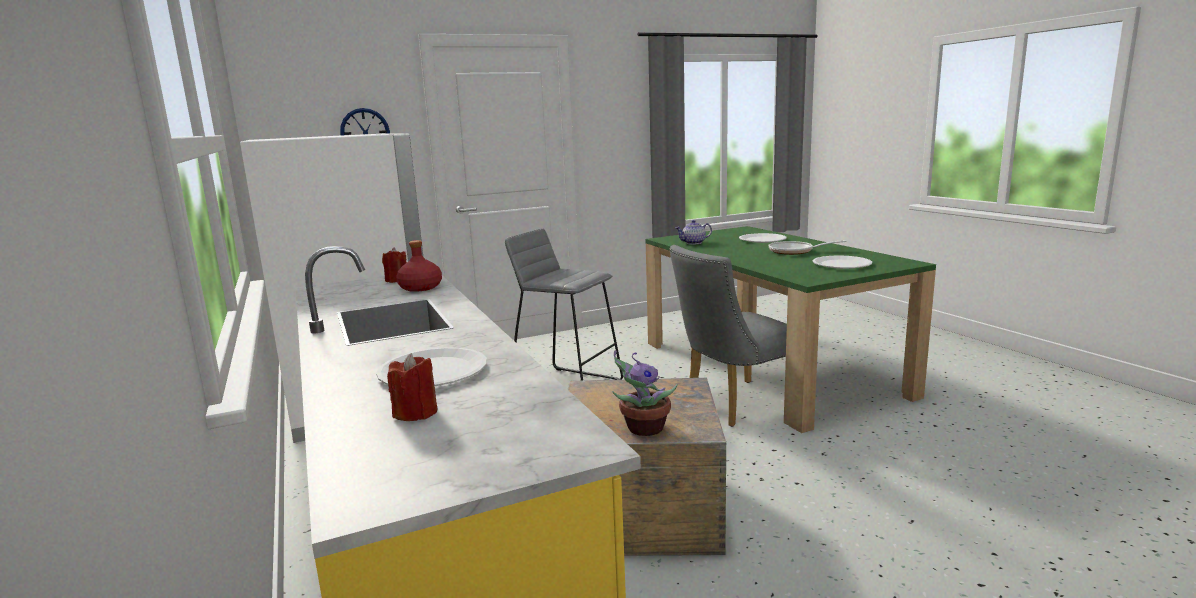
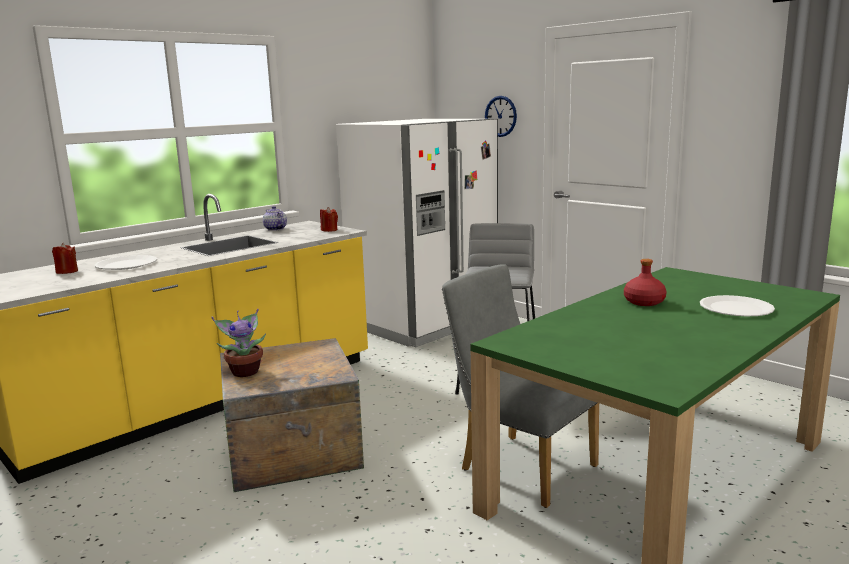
camera: 70 degrees right, 0 degrees up
(420, 288) = (307, 236): red bottle -> red bottle (643, 302)
(693, 243) = (665, 284): teapot -> teapot (274, 229)
(795, 251) = (671, 328): frying pan -> none
(841, 264) = (611, 353): white plate -> none

